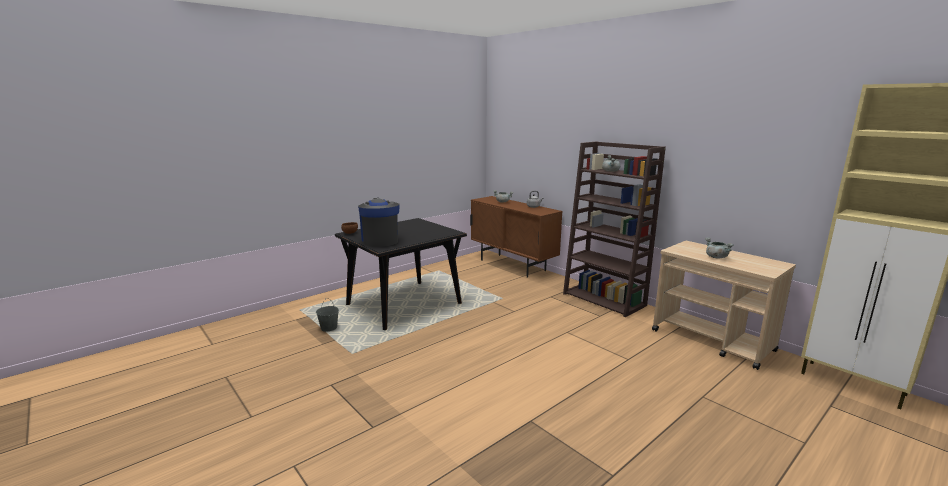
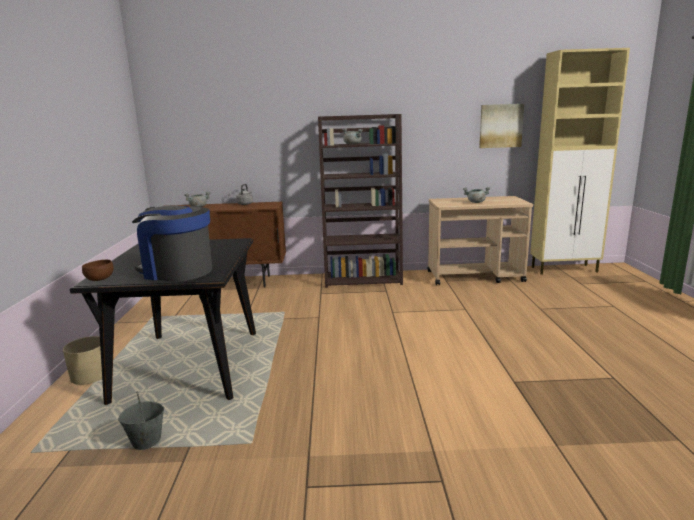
camera: 50 degrees left, 0 degrees up
(366, 288) = (90, 375): none -> beige planter
(790, 174) = (500, 126): none -> picture

